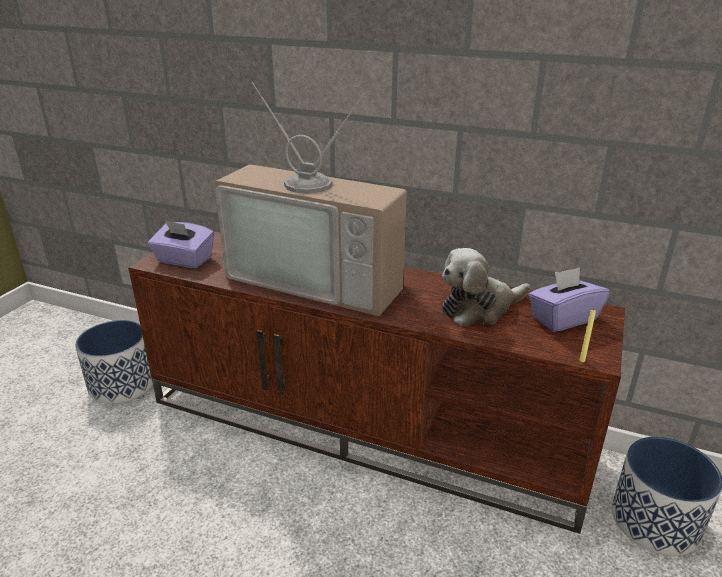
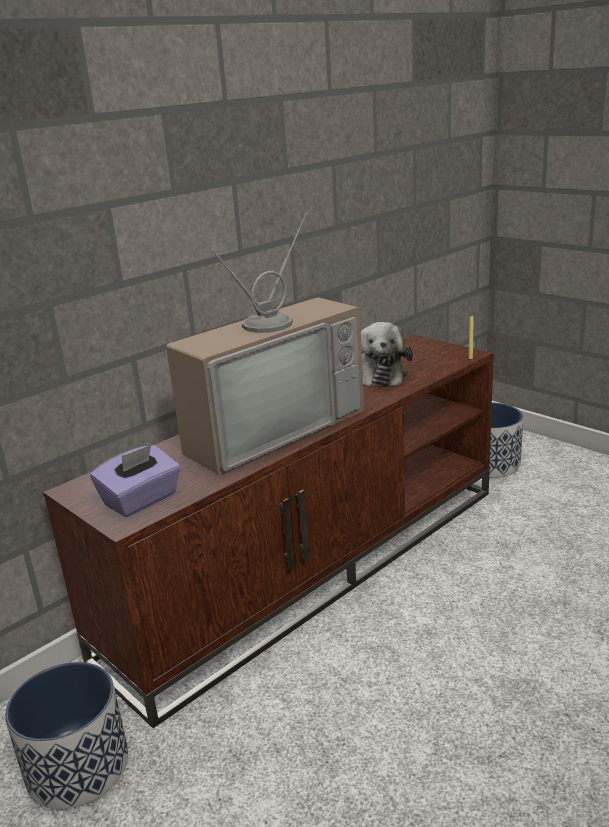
camera: 65 degrees left, 5 degrees down
(563, 318) = (415, 353): purple tissue box -> none

